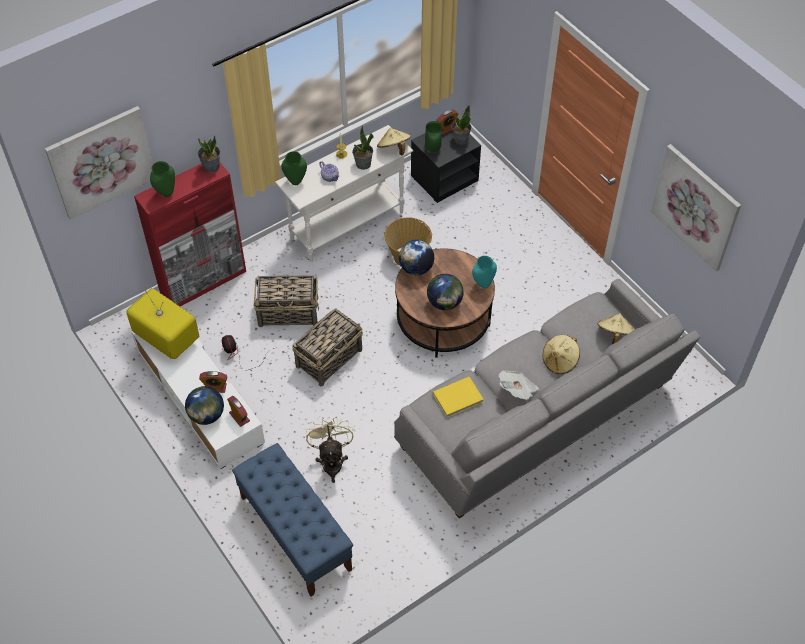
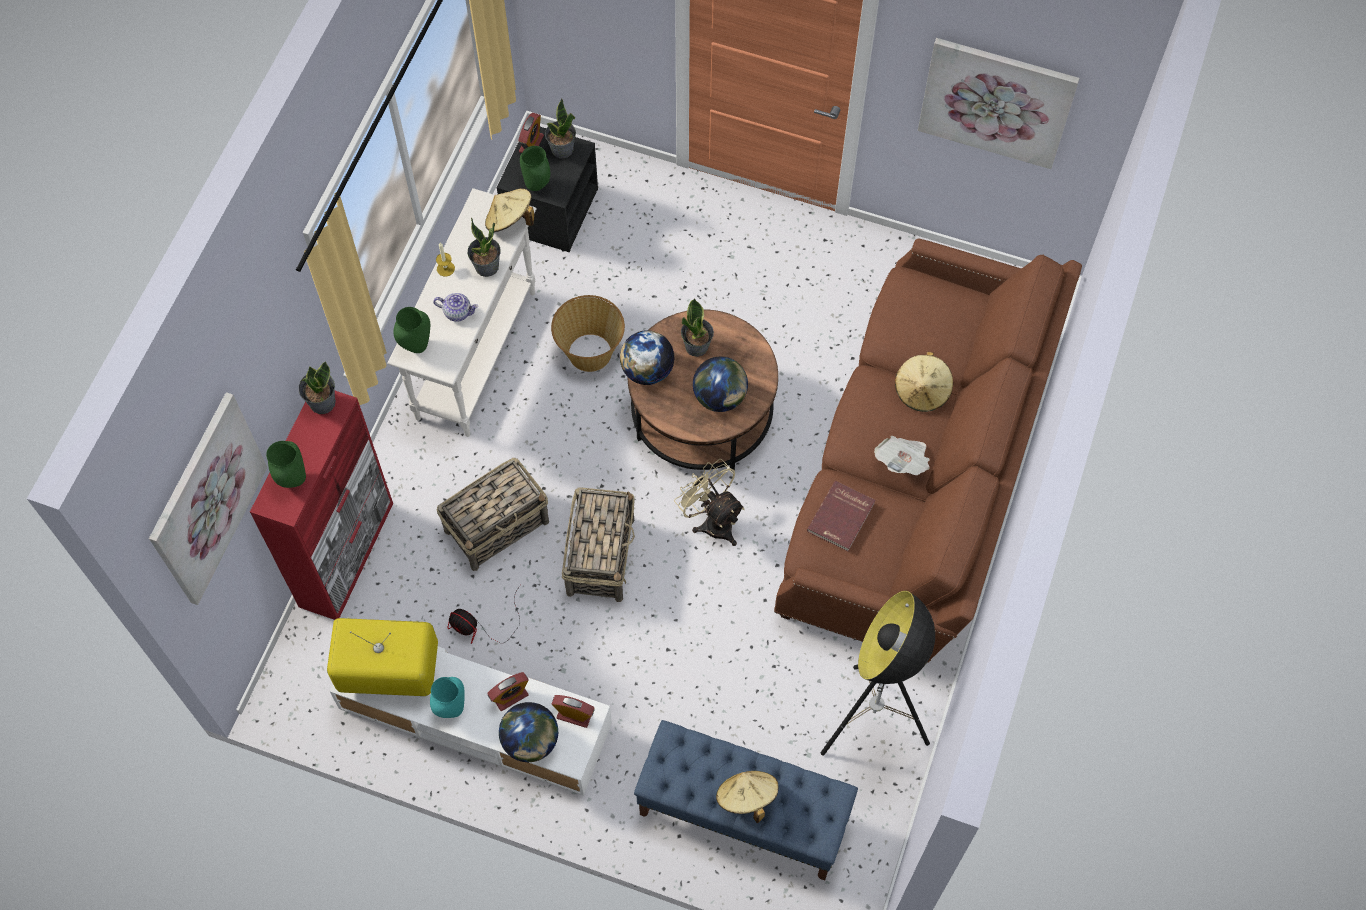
camera: 35 degrees left, 10 degrees up
(332, 461) = (713, 691): beige fan -> beige fan (712, 521)
(405, 532) = (871, 723): none -> floor lamp
(453, 271) = (697, 346): none -> potted plant
(458, 398) = (842, 517): yellow book -> red book
(483, 284) = (747, 341): turquoise vase -> turquoise vase (450, 708)
(537, 421) = (916, 478): grey sofa -> brown sofa
(614, 334) = (958, 315): beige hat -> beige hat (746, 798)

